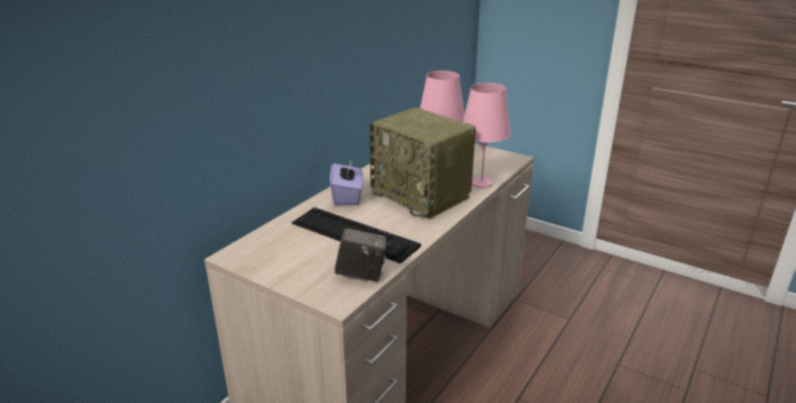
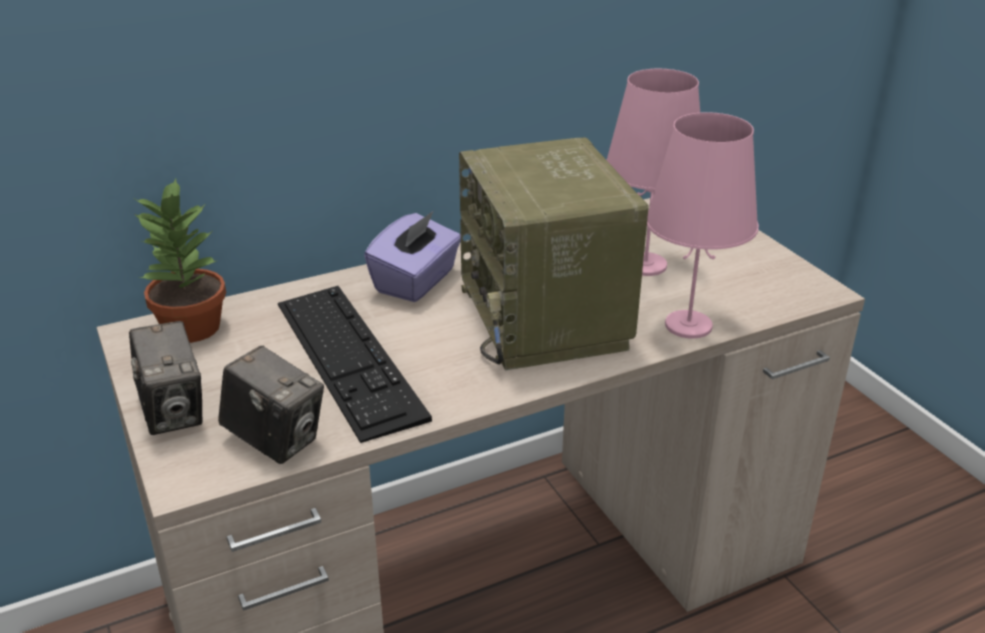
camera: 30 degrees right, 5 degrees up
(259, 245) = (191, 328): none -> potted plant
(297, 280) = (174, 412): none -> camera

